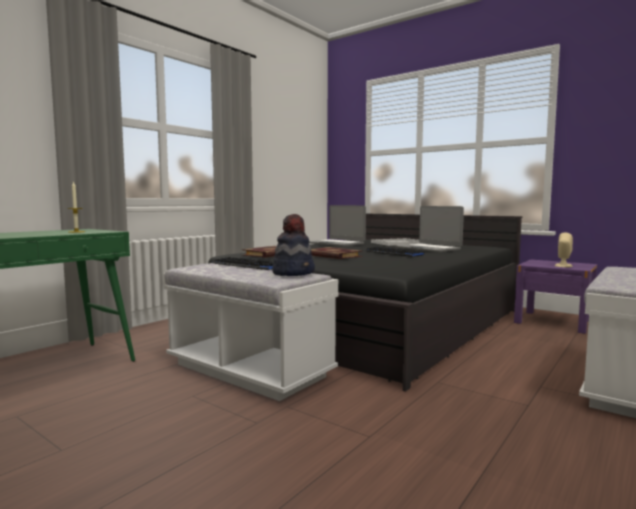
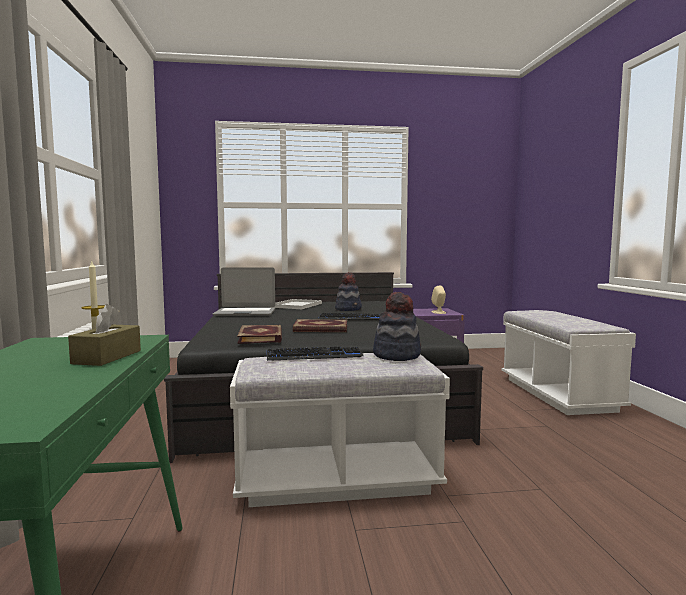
camera: 45 degrees left, 0 degrees up
(56, 234) = (107, 357): none -> brown tissue box
(428, 249) = (348, 309): laptop -> hat

